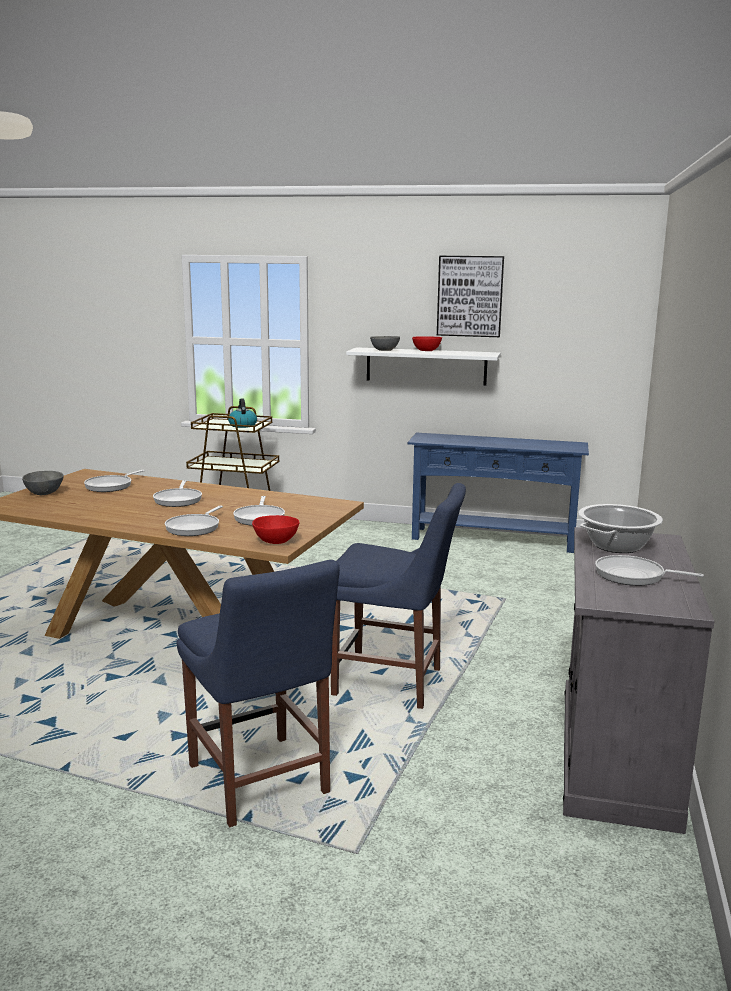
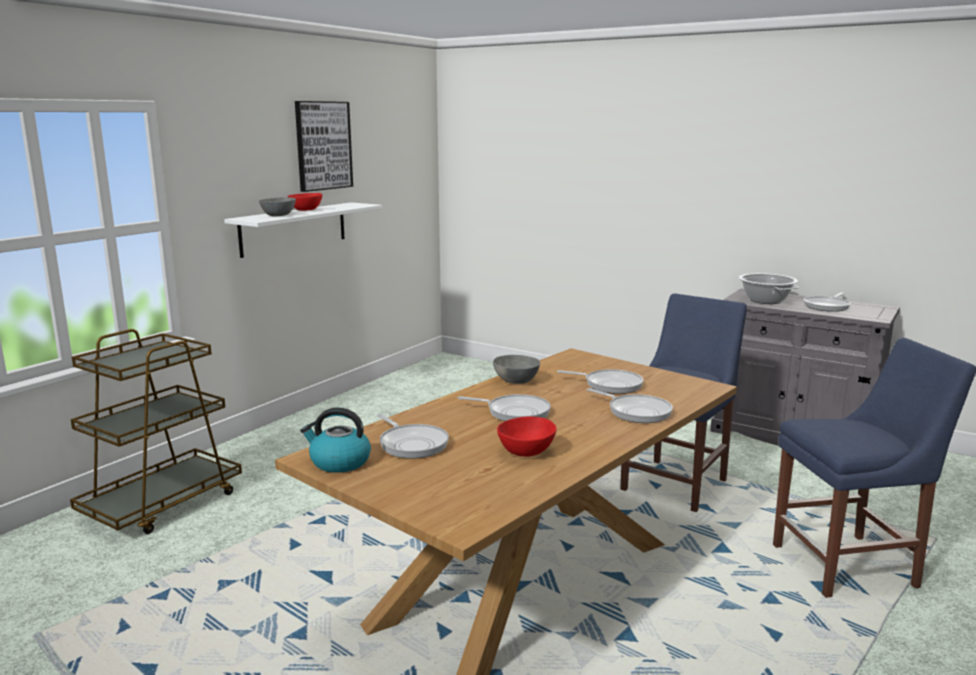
camera: 70 degrees left, 0 degrees up
(44, 493) = (413, 487): grey bowl -> grey bowl (515, 381)
(242, 425) = (159, 354): kettle -> kettle (339, 462)
(276, 542) = (695, 386): red bowl -> red bowl (527, 452)
(492, 539) = (384, 390): blue console table -> none

